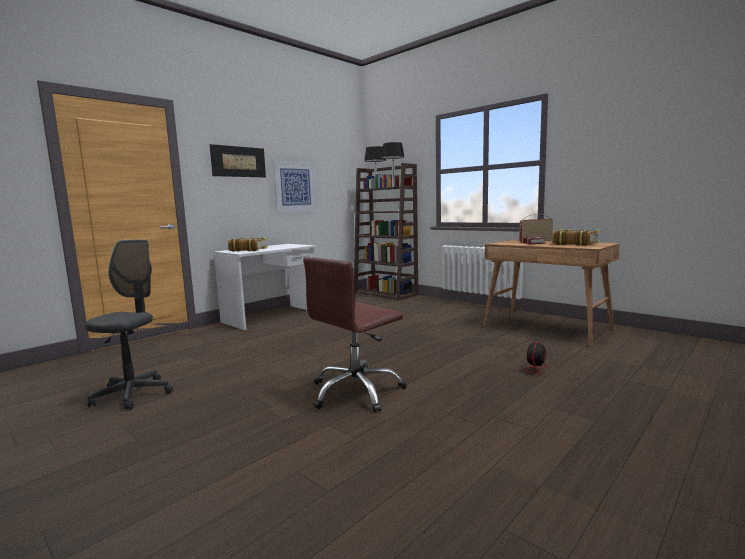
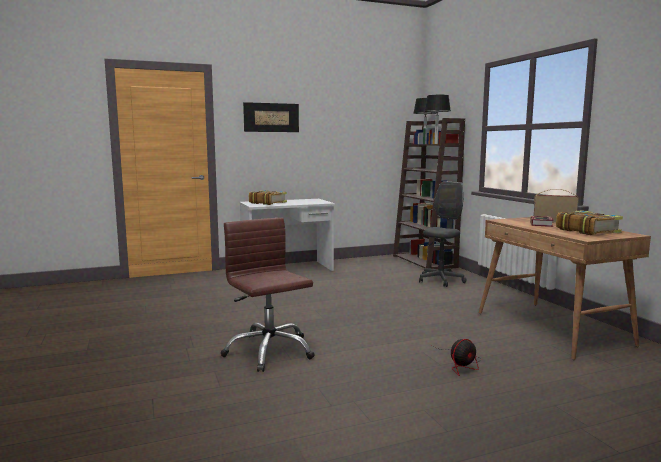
camera: 25 degrees right, 0 degrees up
(133, 395) = (118, 317): grey office chair -> grey office chair (441, 280)
(294, 186) = (331, 141): picture -> none
(356, 392) = (269, 351): brown office chair -> brown office chair turned 75 degrees clockwise

